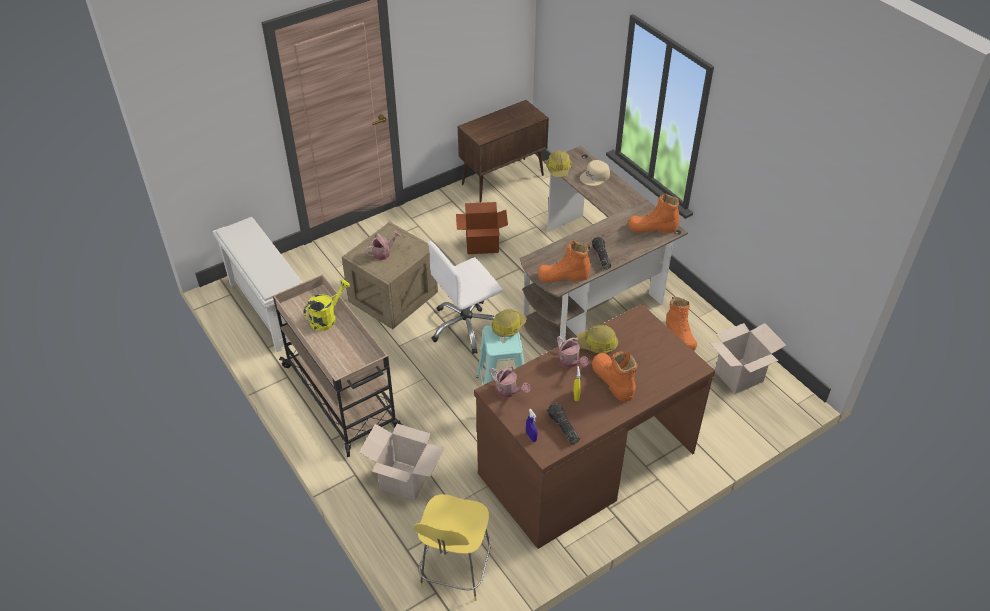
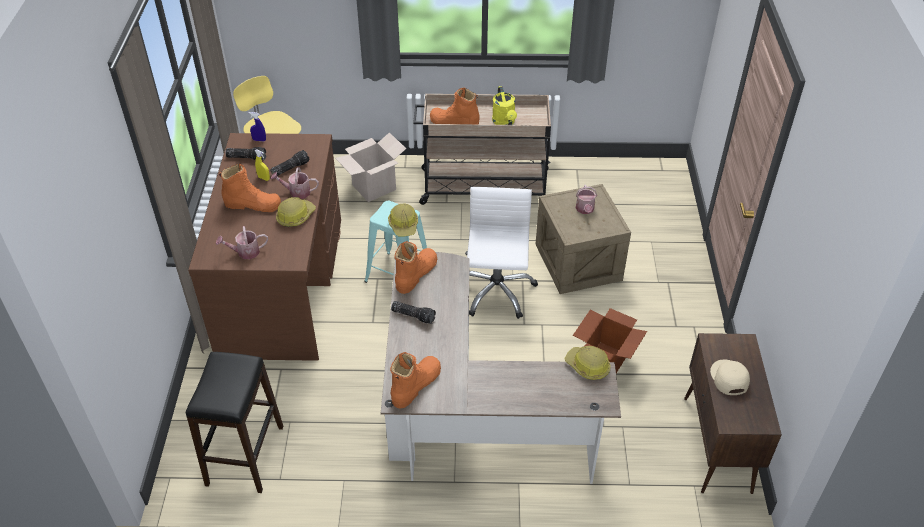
camera: 125 degrees right, 0 degrees up
(269, 308) = (625, 184): white shoe rack -> none
(508, 391) = (309, 148): watering can -> watering can (245, 252)
(546, 387) = (290, 168): none -> flashlight
(595, 176) = (546, 391): beige cap -> beige cap (728, 378)
(680, 335) = (336, 445): orange boot -> orange boot (454, 122)
(739, 376) = (245, 455): cardboard box -> black stool

